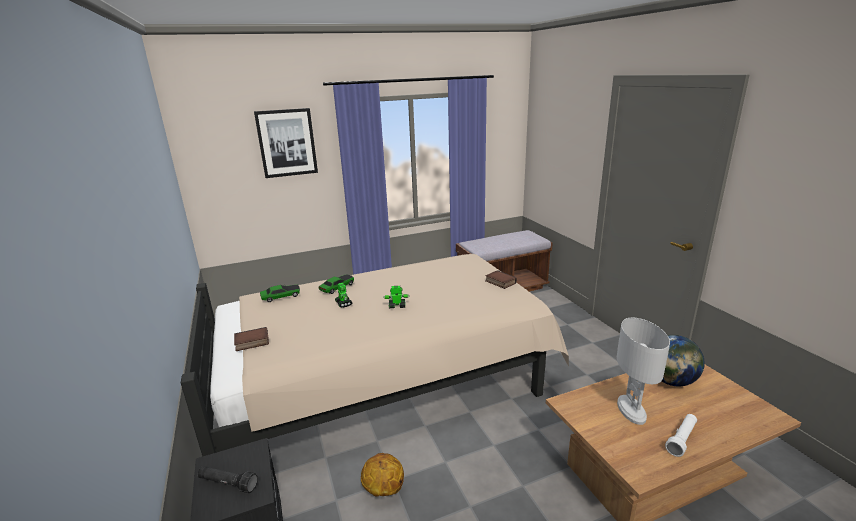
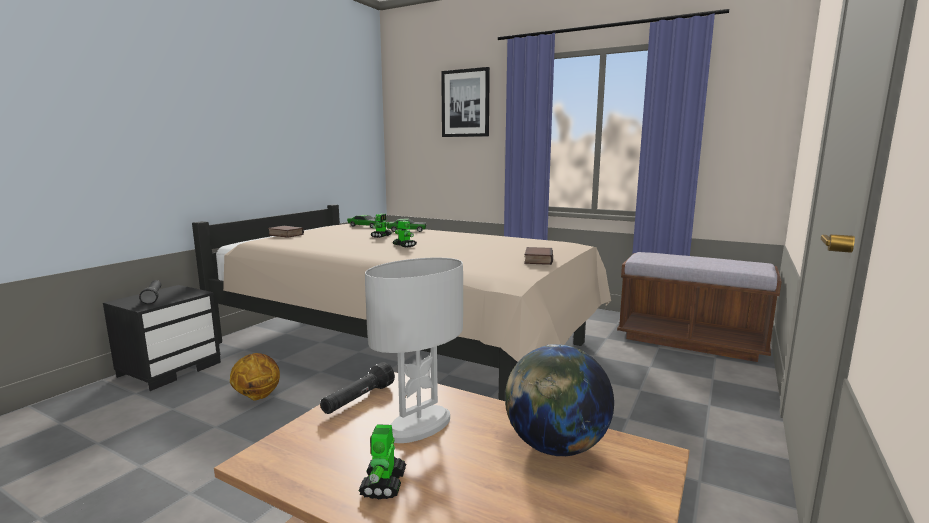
camera: 50 degrees right, 10 degrees down
(587, 420) = (358, 400): none -> black flashlight
(681, 439) = (383, 484): white flashlight -> toy robot

